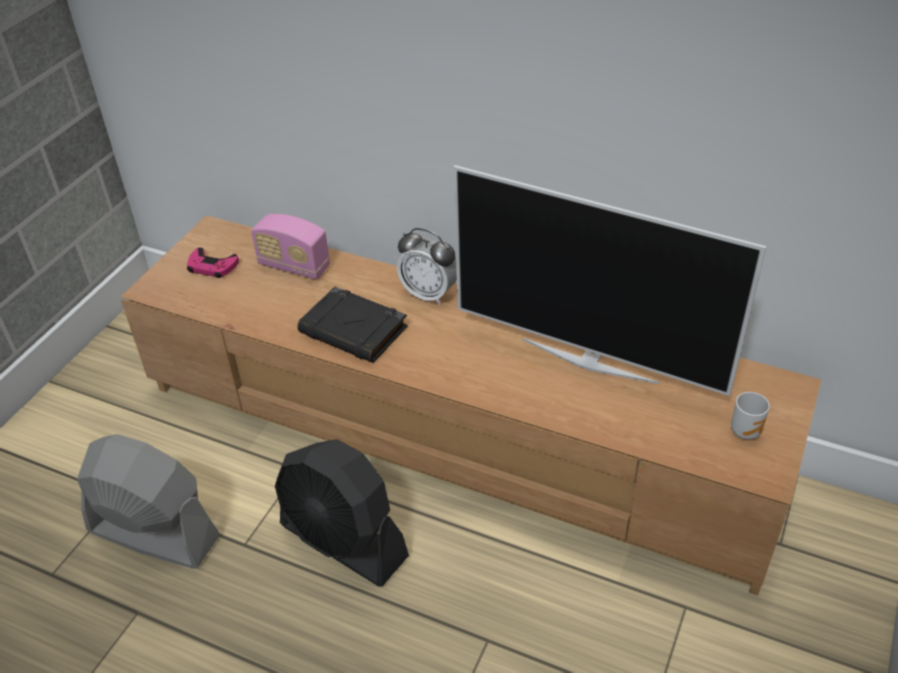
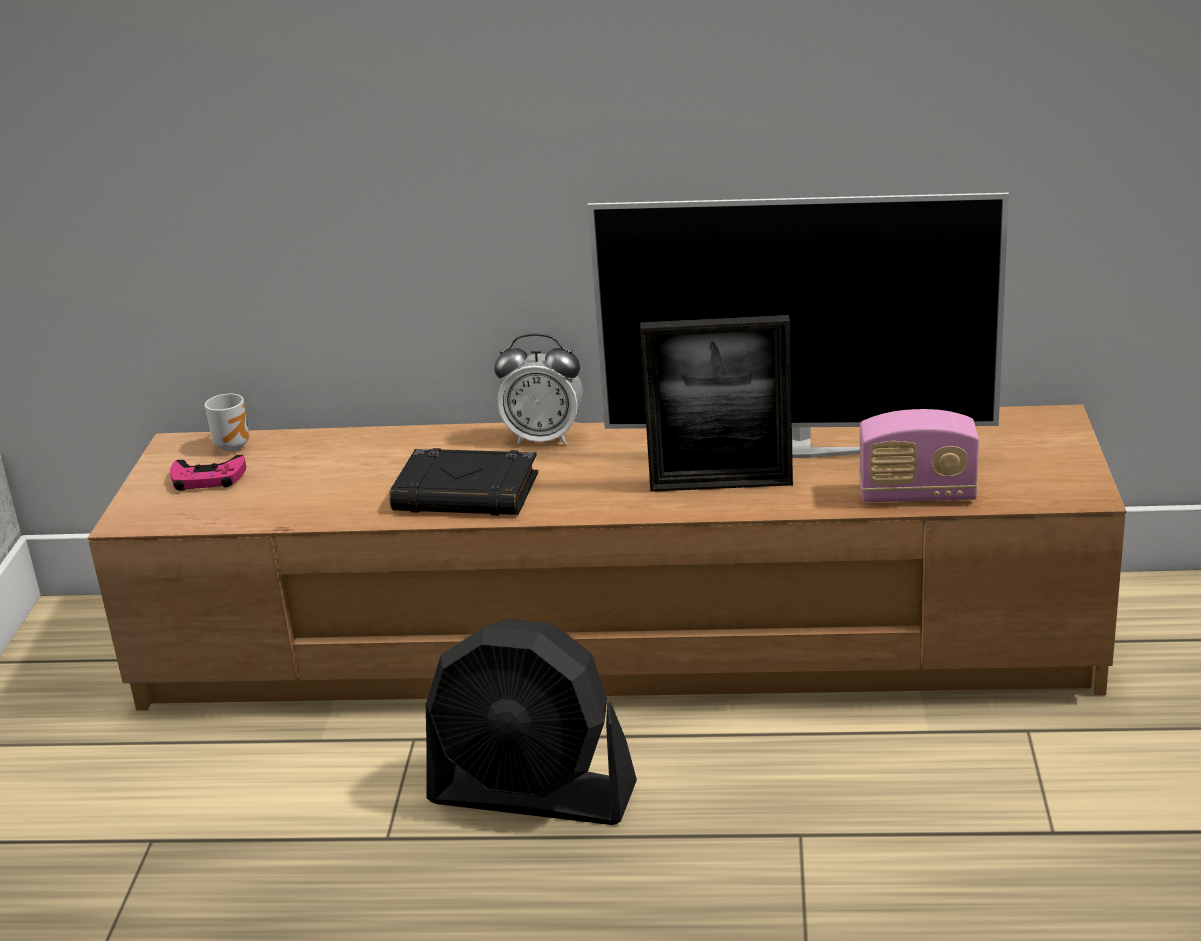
camera: 20 degrees left, 15 degrees down
(153, 533) = (236, 865): grey fan -> none
(294, 266) = (331, 453): radio -> radio (917, 495)
(518, 378) = (721, 485): none -> picture frame
(746, 431) = (1031, 464): mug -> mug (234, 445)

